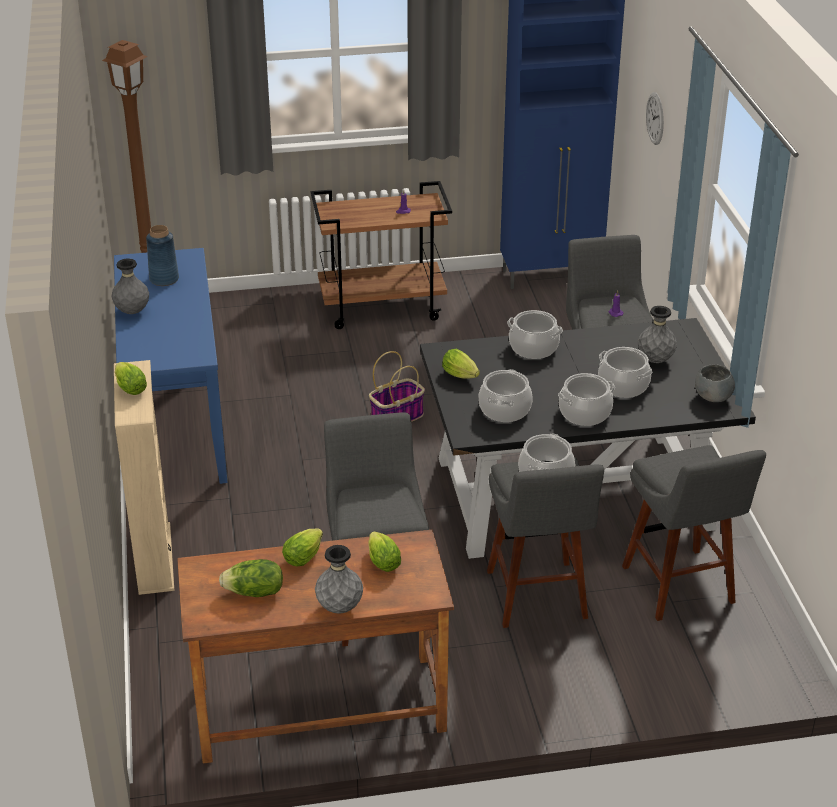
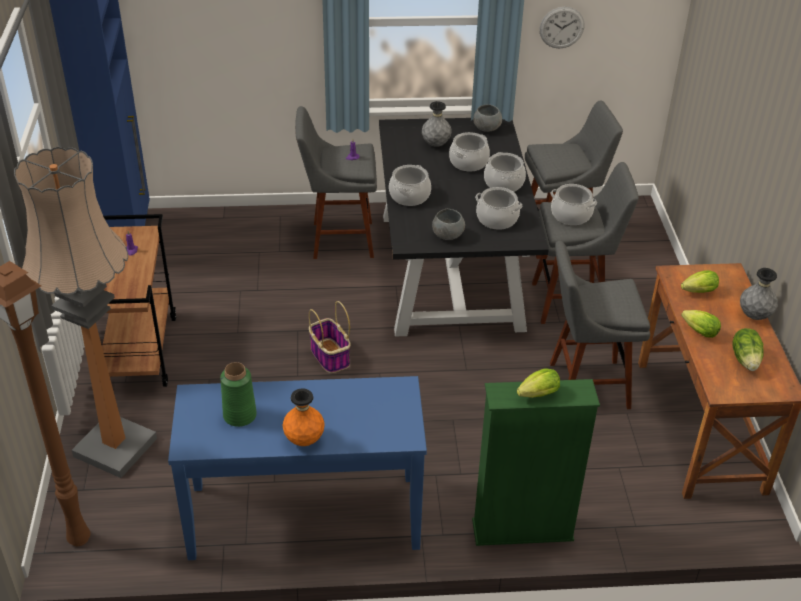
camera: 85 degrees left, 5 degrees up
(132, 311) = (304, 440): grey vase -> orange vase
(154, 558) = (522, 530): beige bookcase -> green bookcase
(164, 279) = (240, 415): blue vase -> green vase
(257, 315) = (115, 447): none -> floor lamp
(462, 376) = (447, 235): lettuce -> grey bowl
(655, 118) = (202, 34): wall clock -> wall clock (561, 27)

